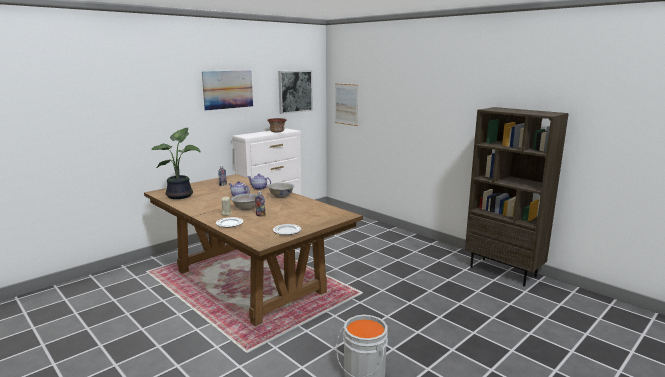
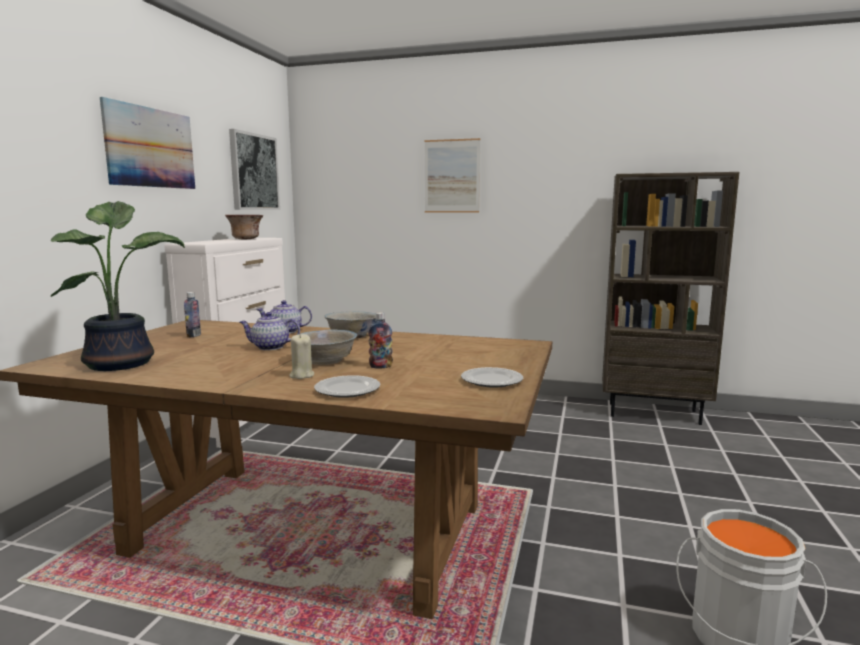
camera: 30 degrees left, 5 degrees down
(346, 104) = (337, 198): picture -> picture (452, 176)

